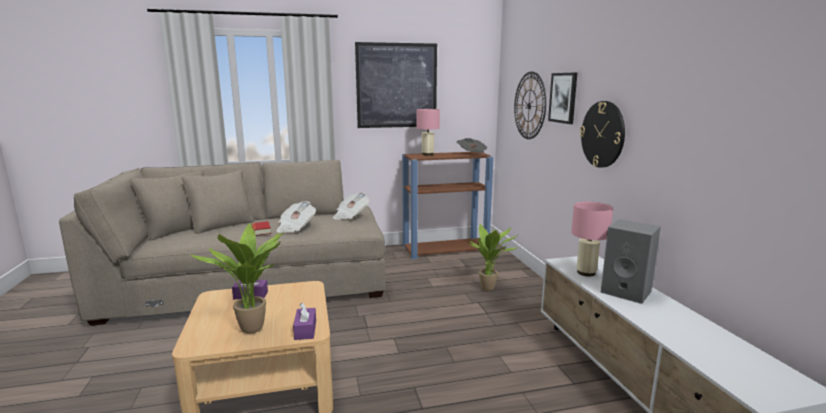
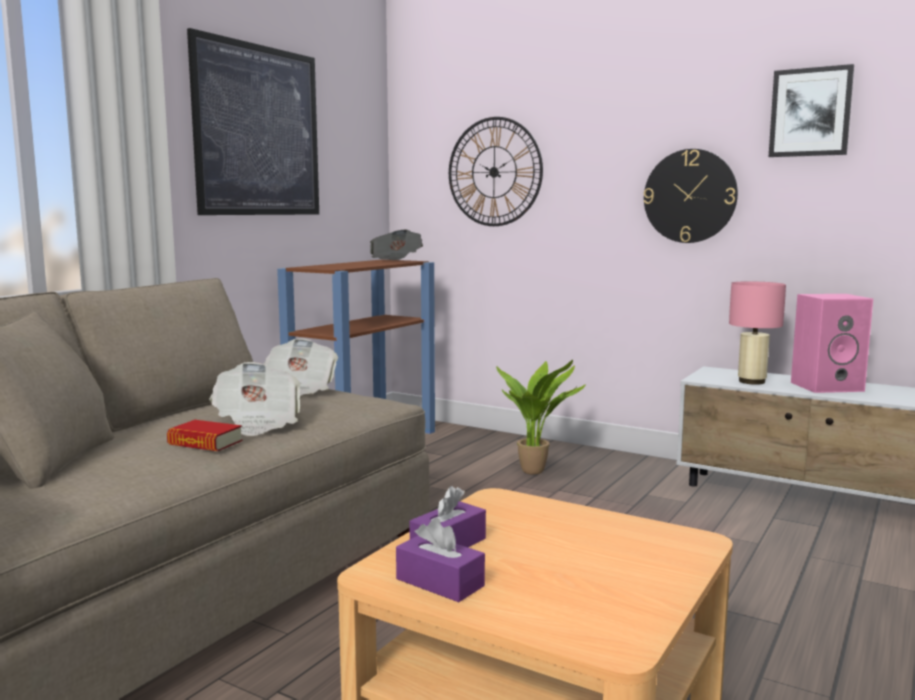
camera: 45 degrees left, 5 degrees down
(255, 330) = (621, 576): potted plant -> none
(305, 330) = (679, 543): purple tissue box -> purple tissue box (440, 582)
(428, 154) = (330, 265): pink table lamp -> none
(563, 98) = (588, 152): picture -> picture (810, 112)
(627, 292) = (827, 386): grey speaker -> pink speaker

